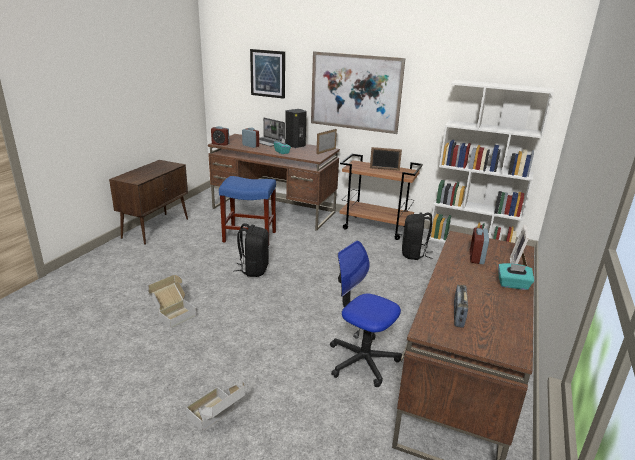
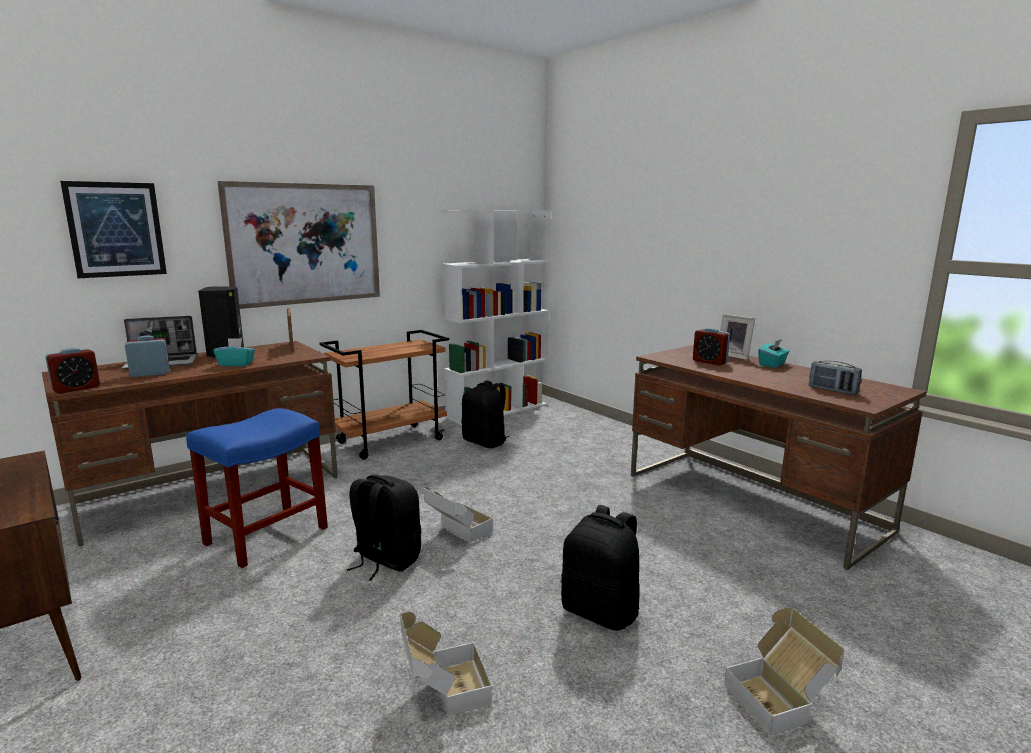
camera: 60 degrees left, 10 degrees down
(256, 342) = (601, 612): none -> black backpack
(294, 279) = (457, 533): none -> cardboard box
(362, 360) = (686, 540): office chair -> none
(384, 169) = (389, 348): picture frame -> none

